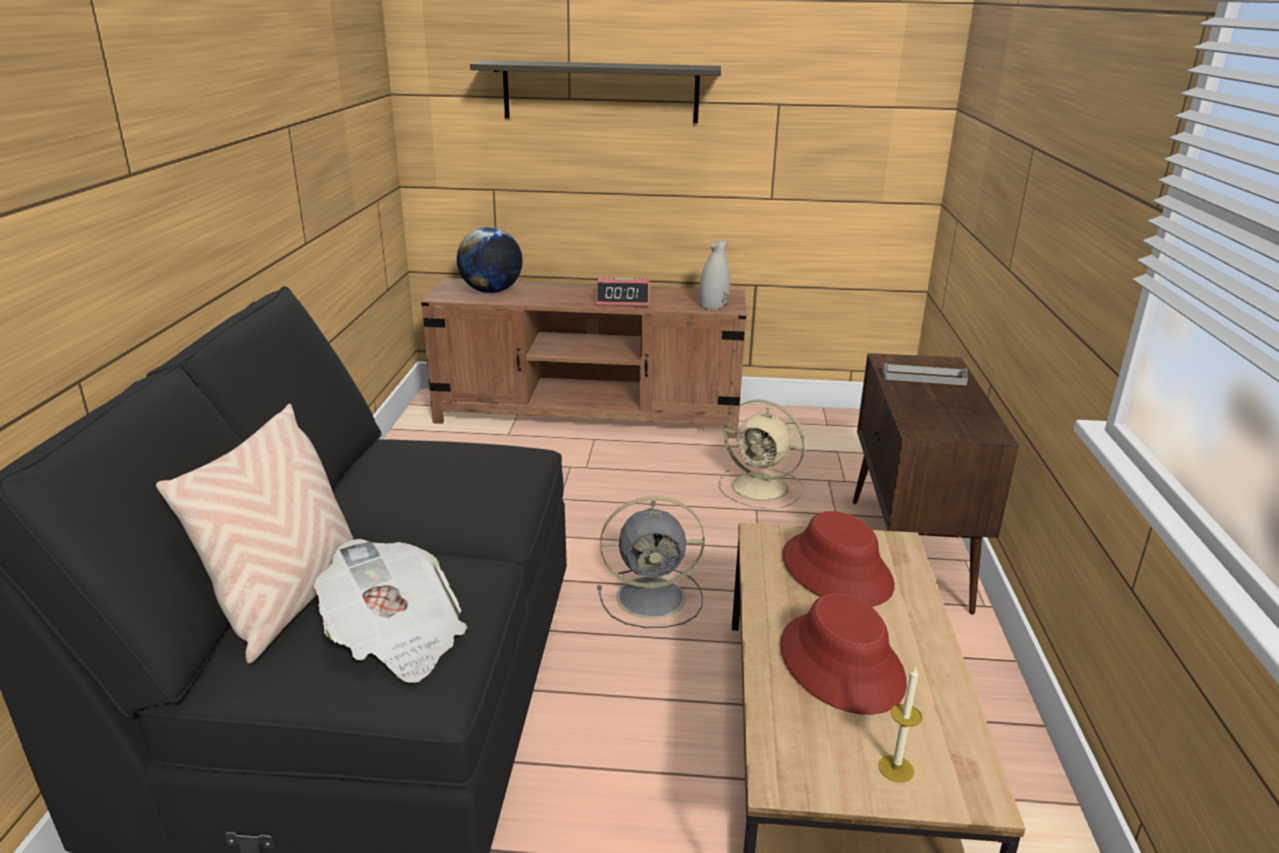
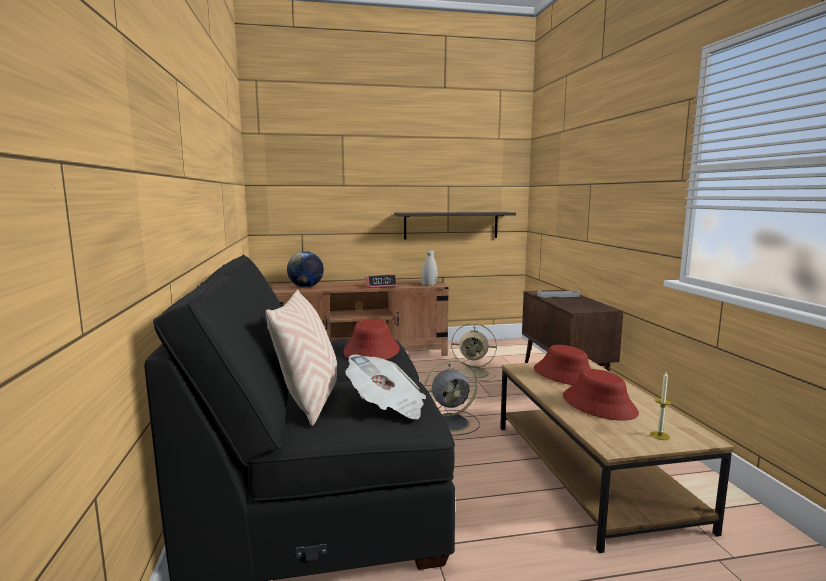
camera: 15 degrees left, 15 degrees down
(474, 487) = (372, 351): none -> red hat
(600, 92) = (360, 181): shelf -> shelf (451, 225)

